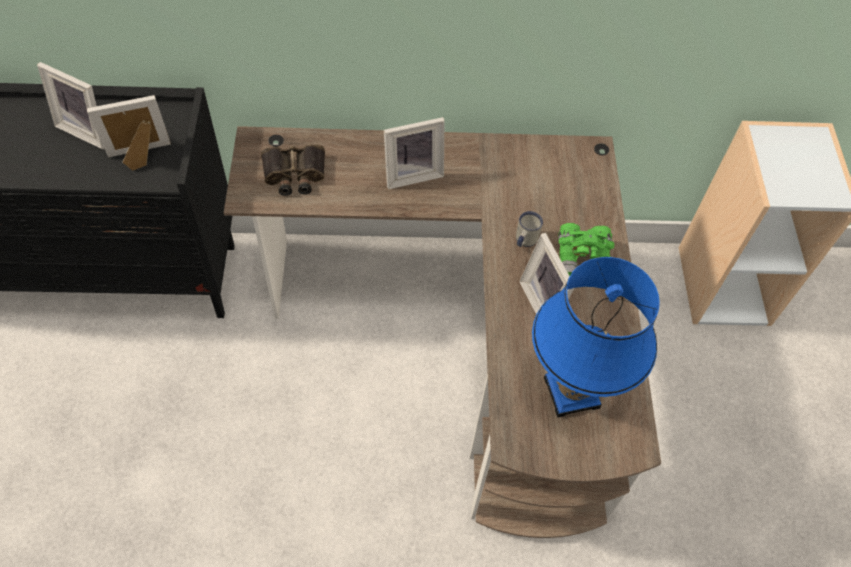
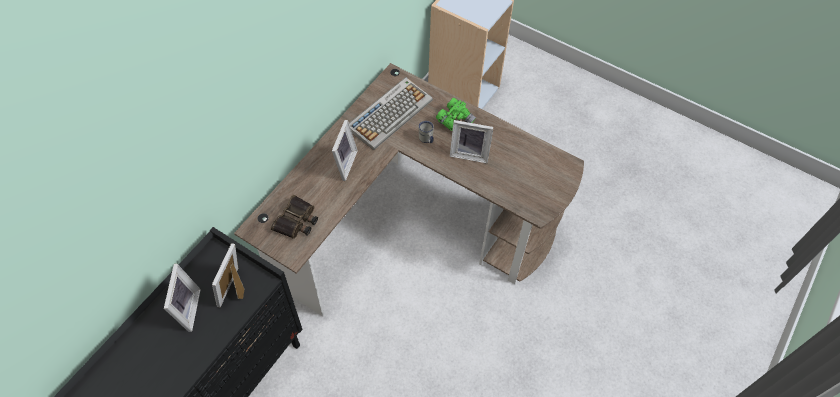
camera: 55 degrees left, 0 degrees up
(88, 129) = (185, 310): picture frame -> picture frame turned 60 degrees counterclockwise
(531, 179) = (390, 113): none -> keyboard
(571, 393) = (526, 173): blue table lamp -> none

